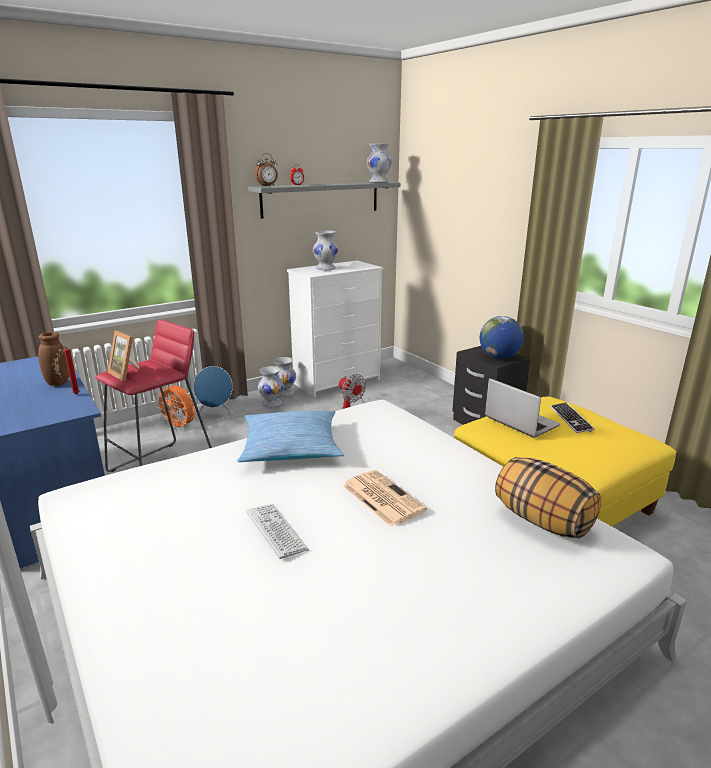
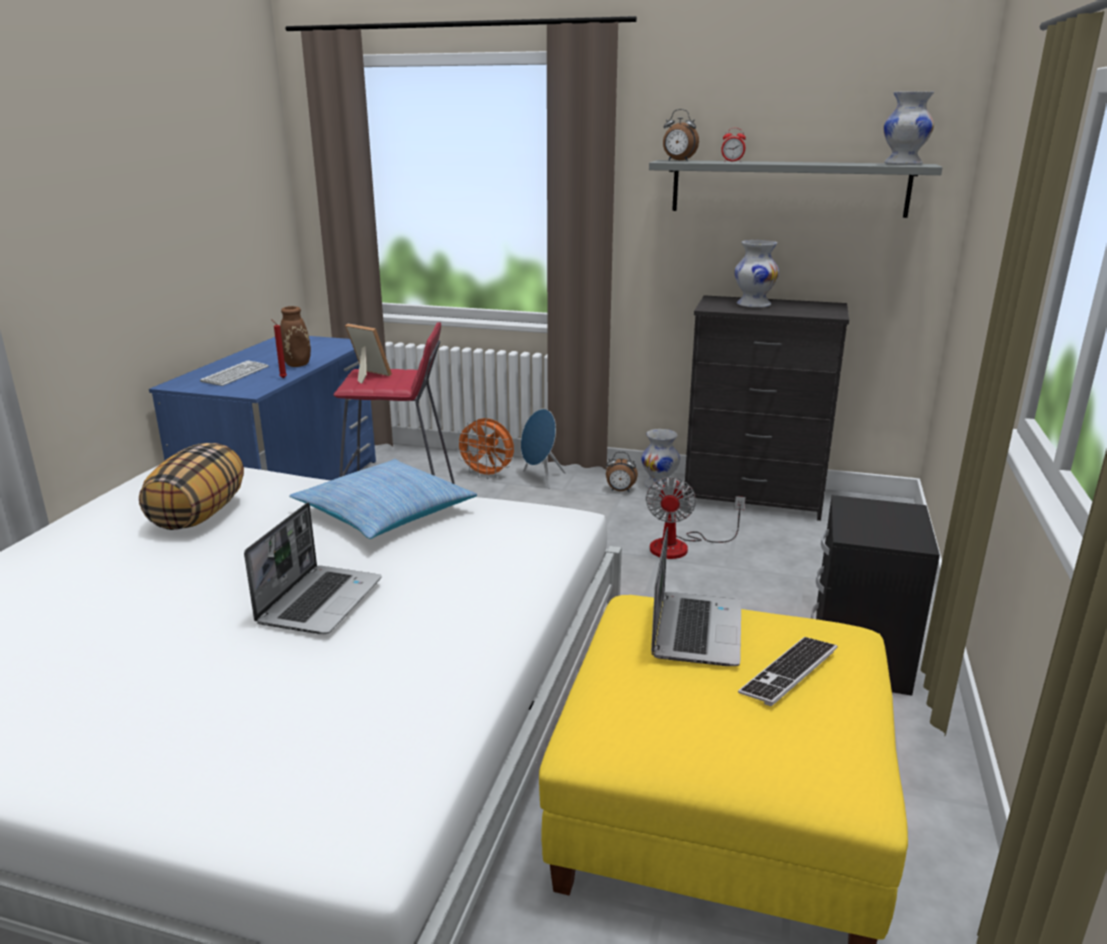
camera: 50 degrees right, 0 degrees up
(127, 373) = (367, 376): picture frame -> picture frame turned 120 degrees clockwise
(179, 427) = (487, 475): orange fan -> orange fan turned 60 degrees counterclockwise
(272, 403) = (620, 491): white vase -> alarm clock
(276, 531) = (194, 571): keyboard -> keyboard (235, 374)
(338, 381) = (754, 499): white dresser -> black dresser
(381, 497) = (320, 600): newspaper -> laptop
(499, 357) = (881, 530): globe -> none
(541, 521) = (386, 736): pillow -> pillow (199, 515)

